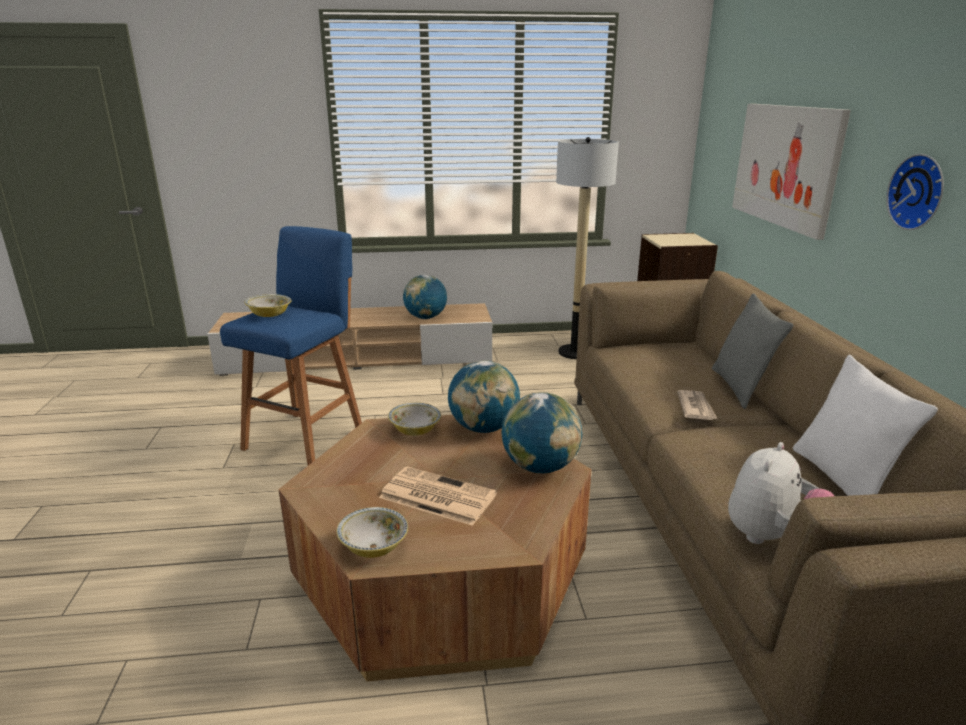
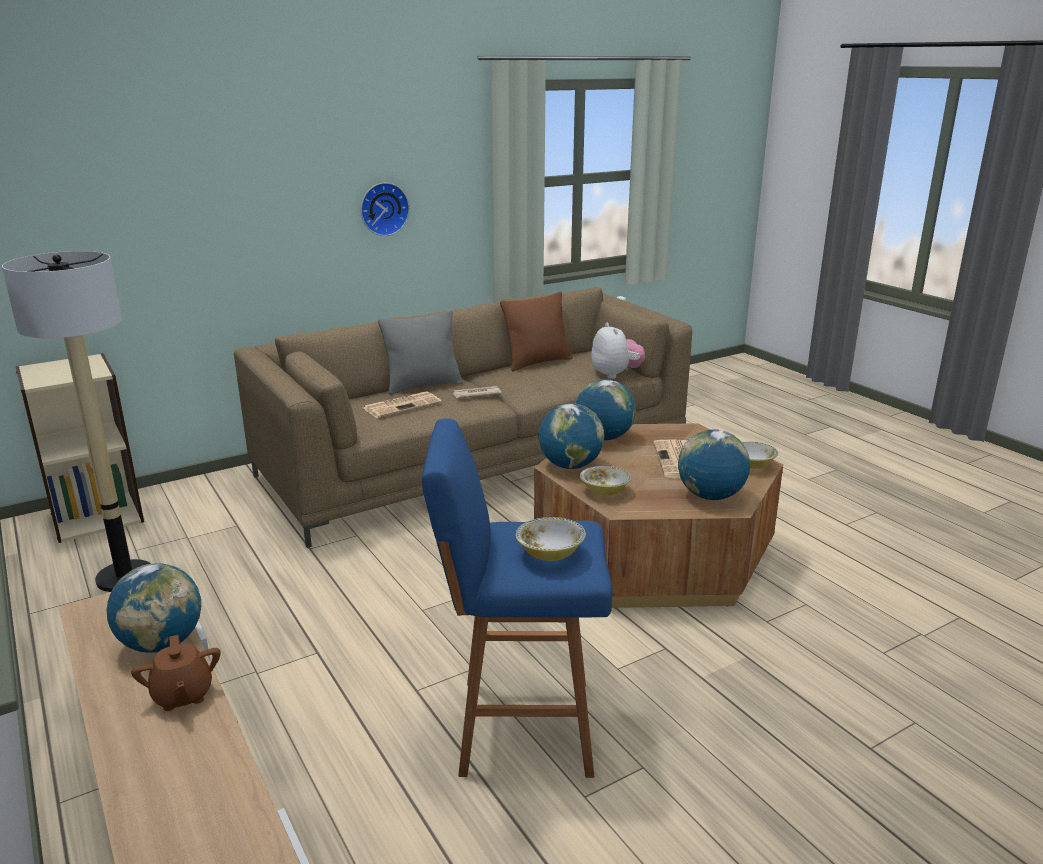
camera: 115 degrees left, 0 degrees up
(341, 482) = (710, 496): none -> globe
(379, 320) = (182, 695): none -> brown teapot
(672, 368) = (402, 405): none -> newspaper
(772, 539) = (616, 375): plush toy -> plush toy turned 60 degrees clockwise
(785, 165) = (204, 227): picture -> none
(842, 479) = (537, 362): white pillow -> brown pillow

